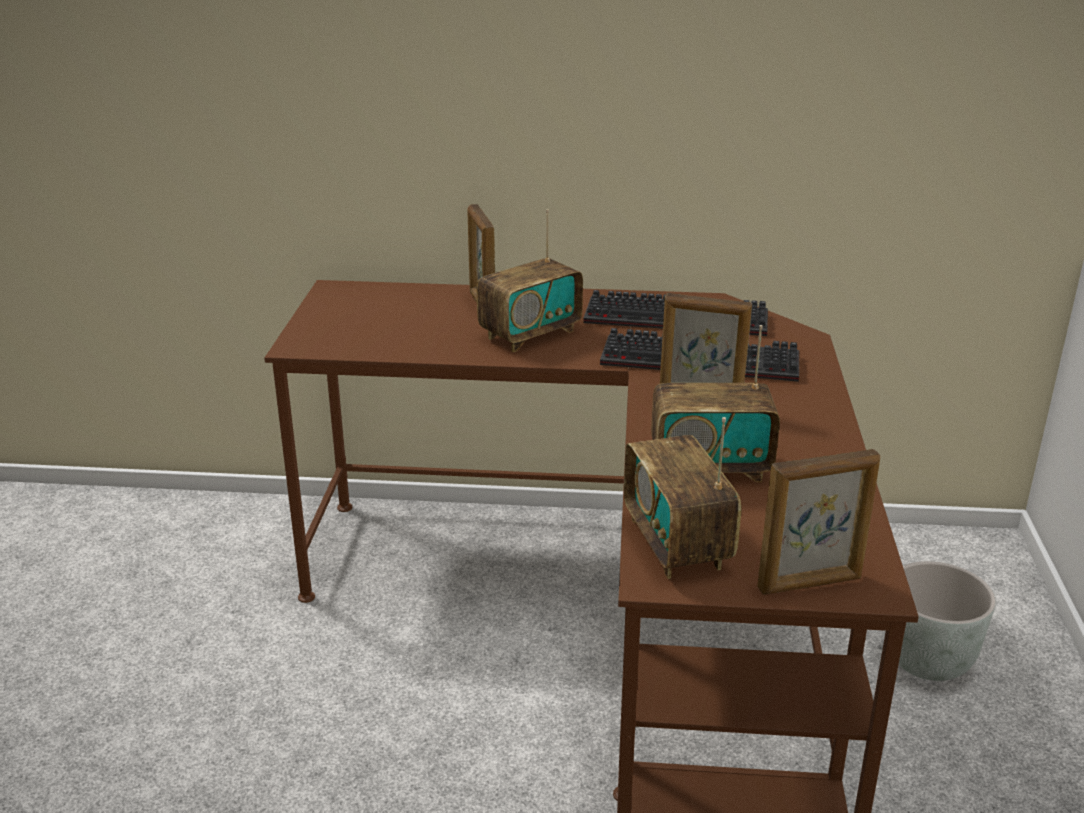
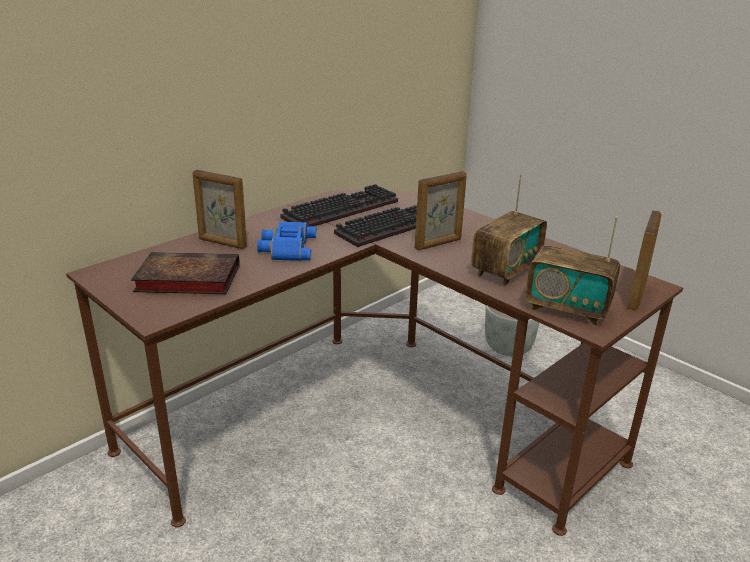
camera: 50 degrees left, 0 degrees up
(384, 324) = (185, 279): none -> book
(530, 334) = (286, 247): radio -> blue binoculars

